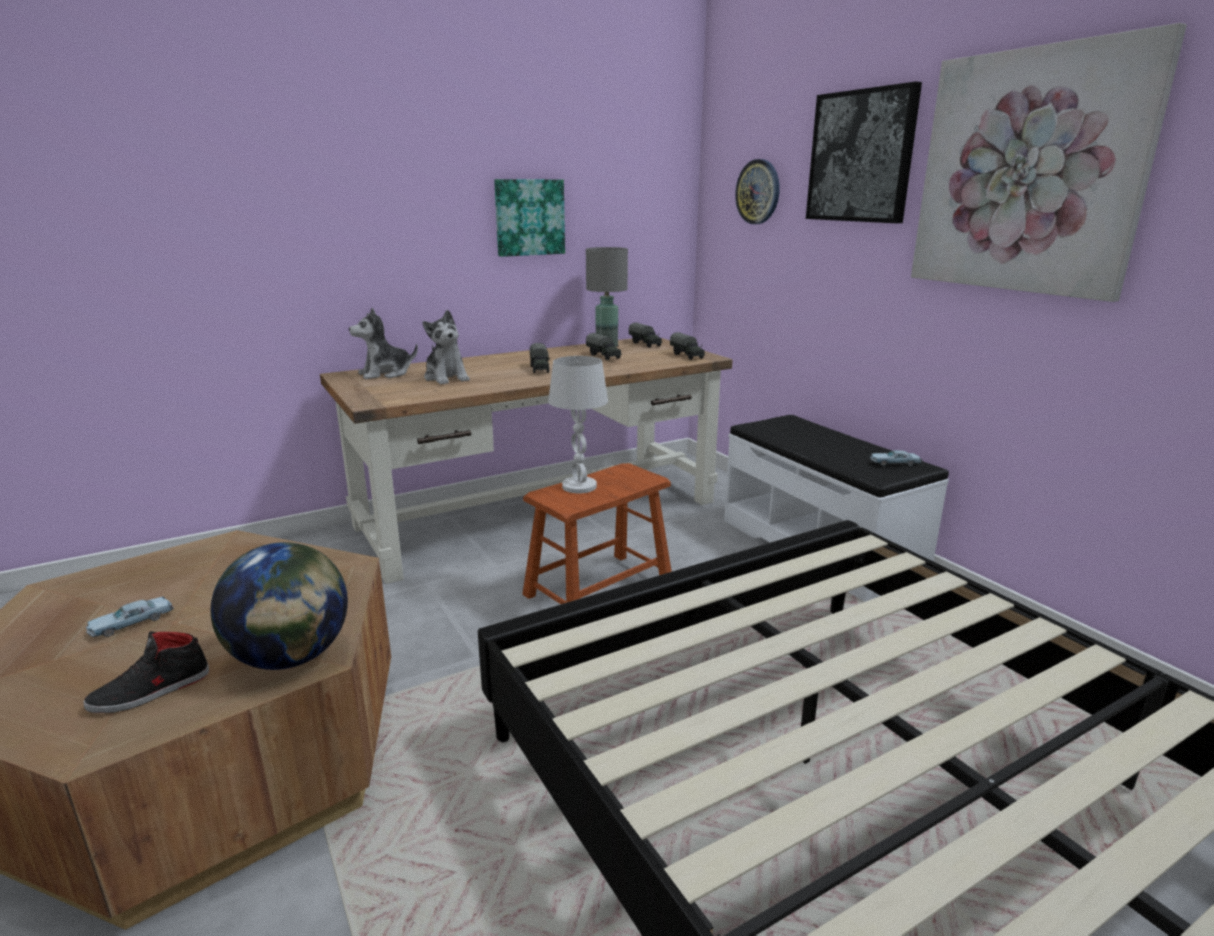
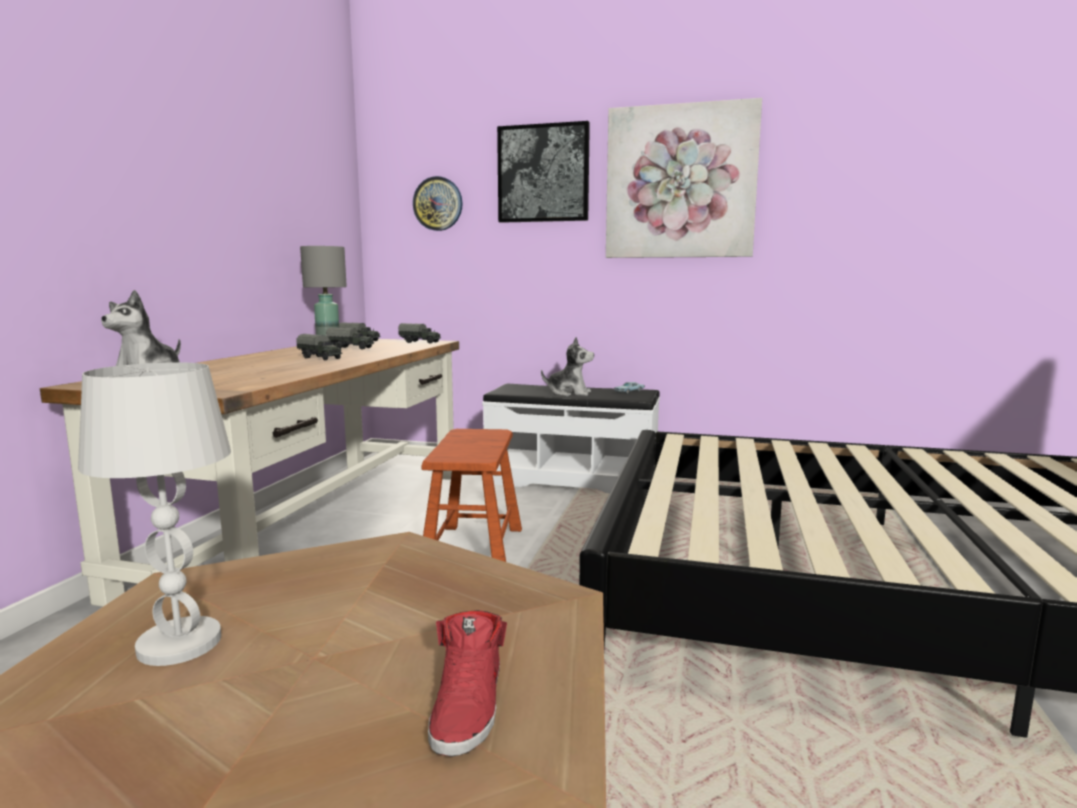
camera: 45 degrees left, 10 degrees down
(131, 623) = (251, 686): blue toy car -> none
(151, 691) = (469, 706): black shoe -> red shoe
(291, 657) = (535, 612): globe -> none
(447, 378) = (242, 371): plush toy -> plush toy (569, 393)
(529, 217) = (245, 209): picture -> none
(579, 486) = (456, 447): white table lamp -> white table lamp (178, 644)

